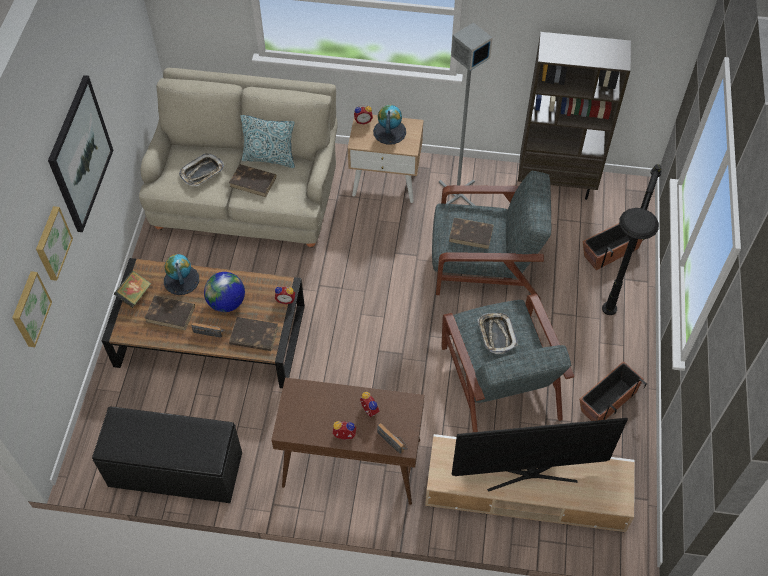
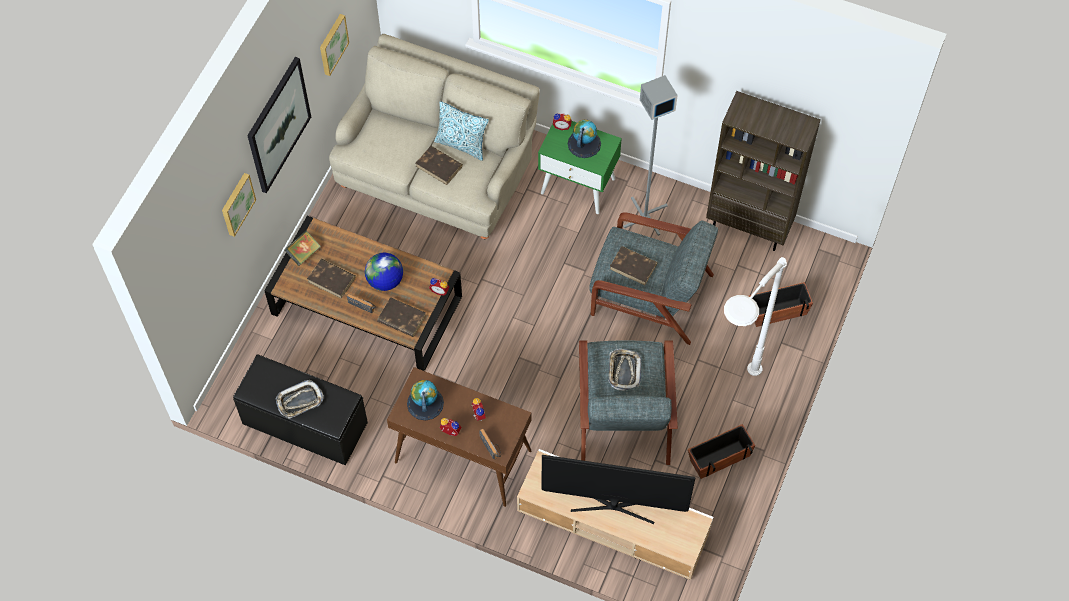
camera: 15 degrees right, 5 degrees up
(29, 309) = (206, 260): picture -> picture (332, 44)
(181, 280) = (349, 249): globe -> globe (425, 403)
(202, 172) = (393, 146): tray -> tray (299, 401)
(386, 181) = (578, 185): beige nightstand -> green nightstand
(596, 347) = (728, 403): black floor lamp -> white floor lamp

